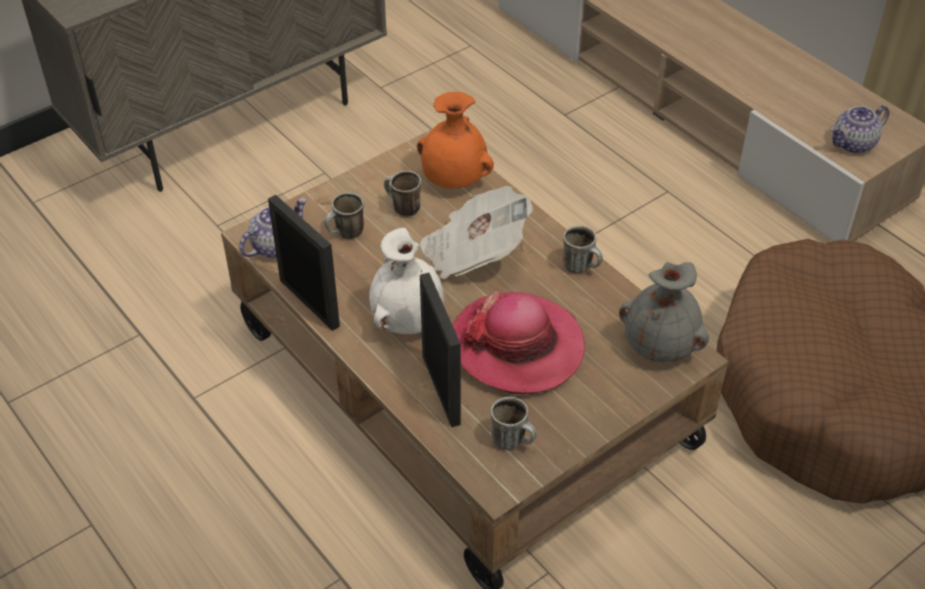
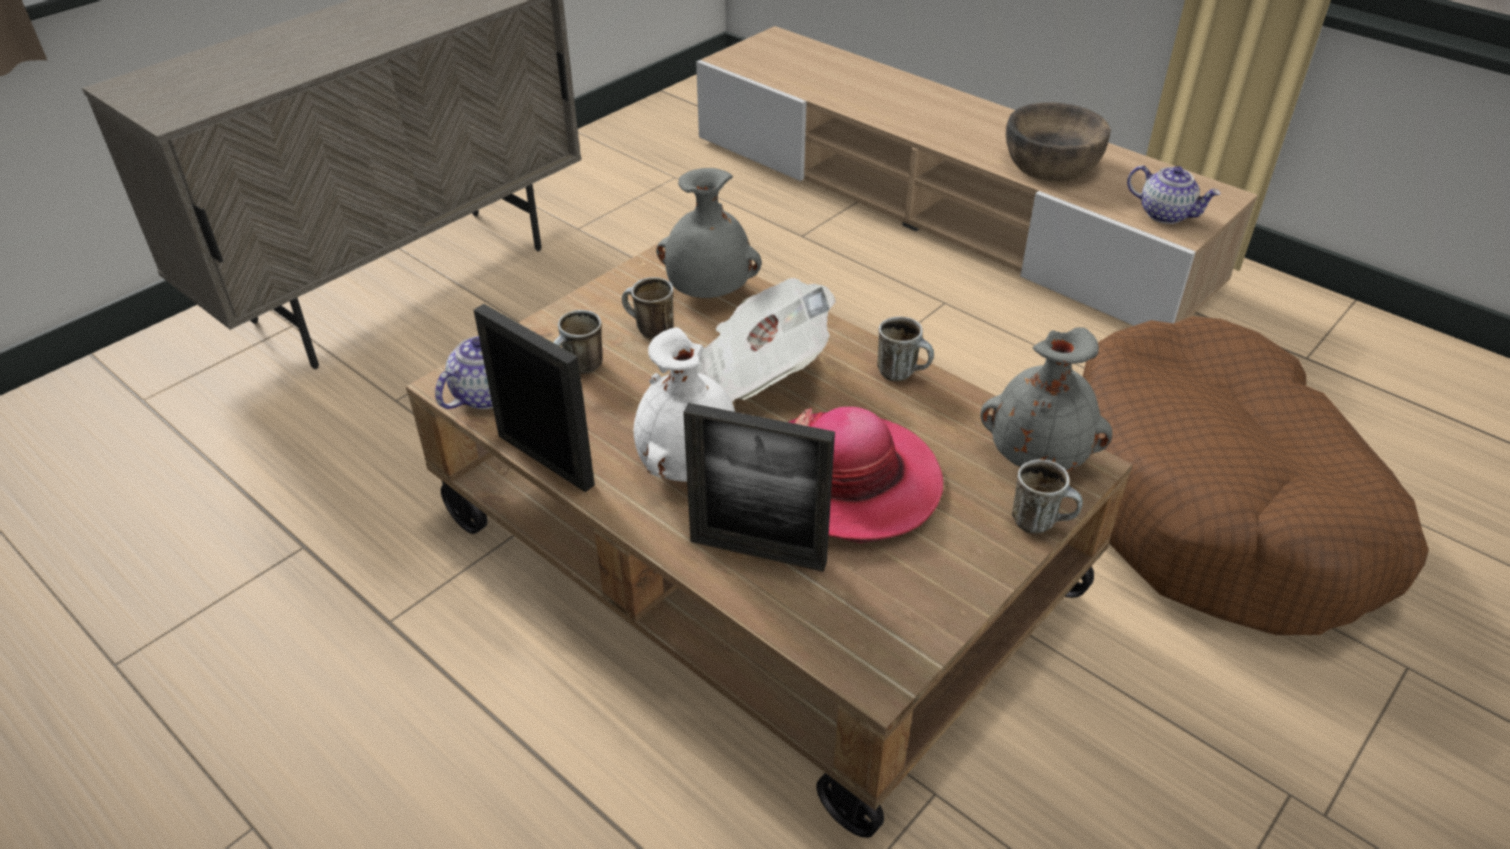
camera: 10 degrees left, 5 degrees down
(441, 390) = (758, 551): picture frame -> picture frame turned 135 degrees clockwise
(454, 180) = (708, 291): orange vase -> grey vase
(513, 441) = (880, 608): mug -> mug (1041, 522)
(773, 84) = (1051, 164): none -> brown bowl
(853, 144) = (1166, 214): teapot -> teapot turned 105 degrees counterclockwise

